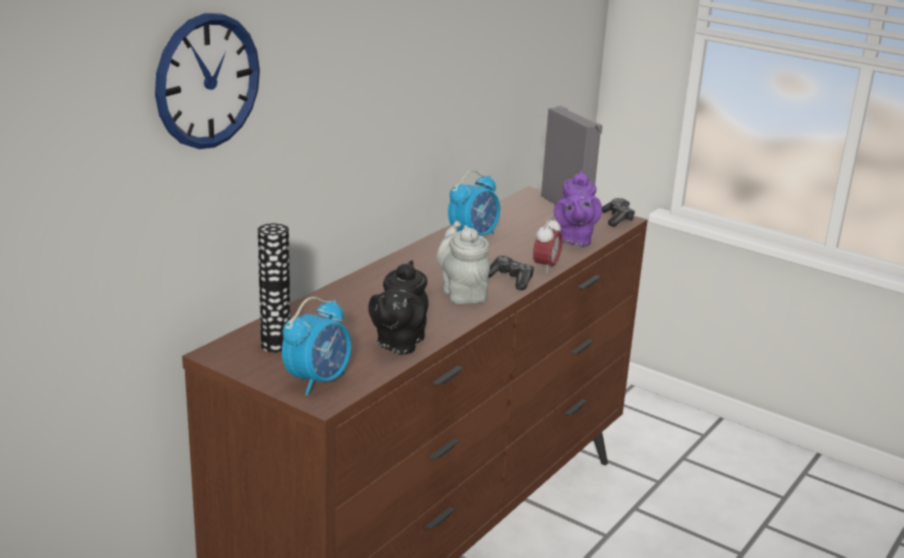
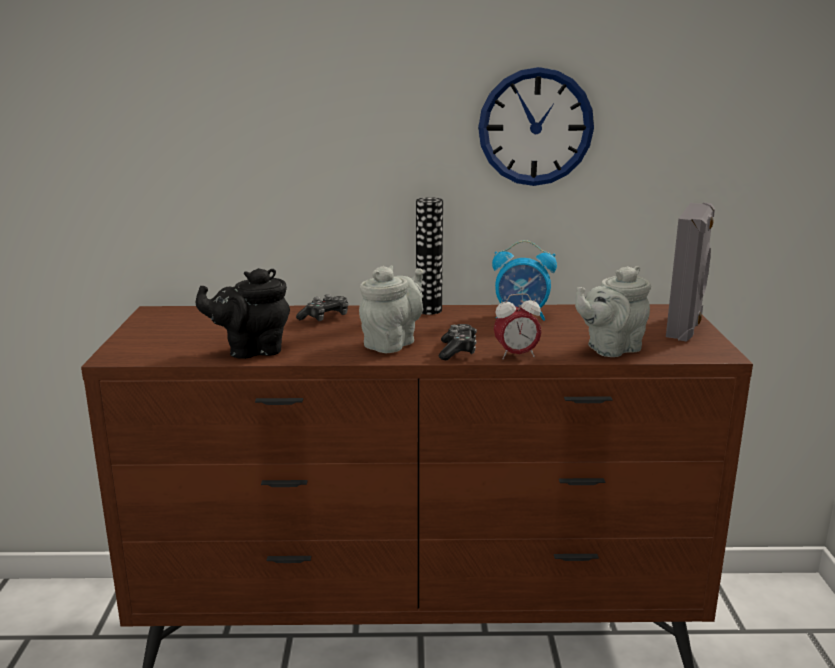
camera: 55 degrees right, 5 degrees down
(207, 81) = (174, 70): wall clock -> wall clock (535, 127)
(275, 345) = (190, 321): vase -> vase (429, 310)
(318, 380) = (147, 346): alarm clock -> none
(574, 240) = (610, 349): purple teapot -> grey teapot
(617, 219) = (713, 351): game controller -> game controller (325, 317)

